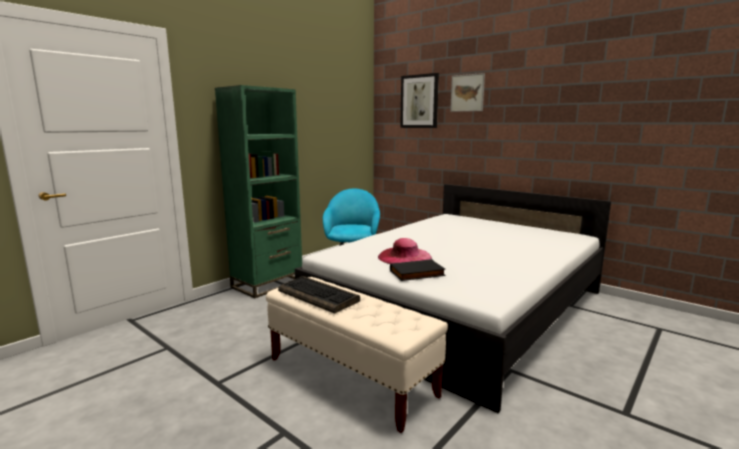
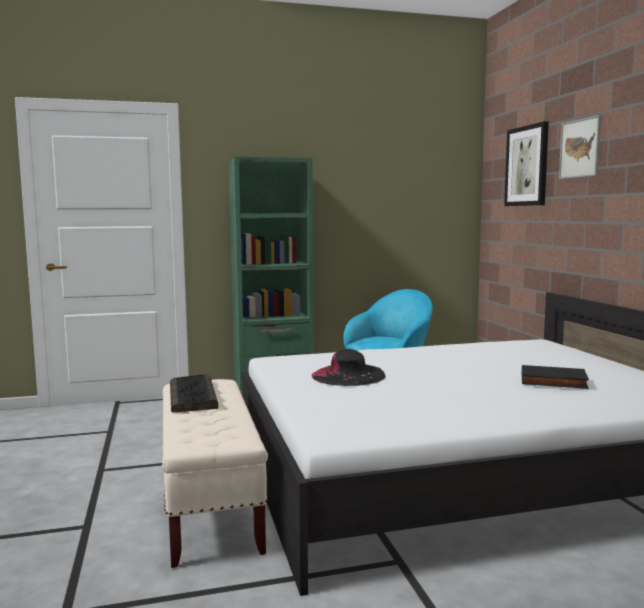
camera: 35 degrees right, 5 degrees down
(404, 257) = (348, 375): pink hat -> black hat
(417, 273) = (319, 393): black book -> black book (553, 381)

